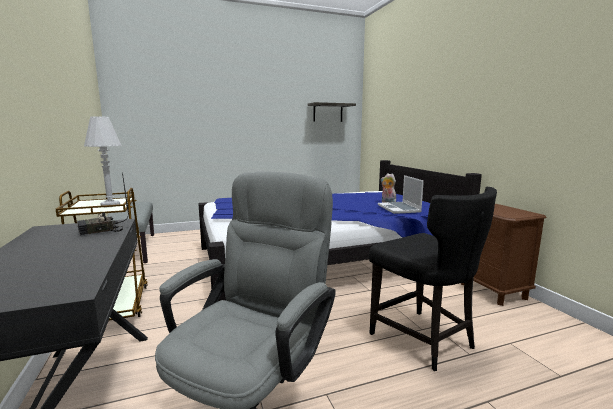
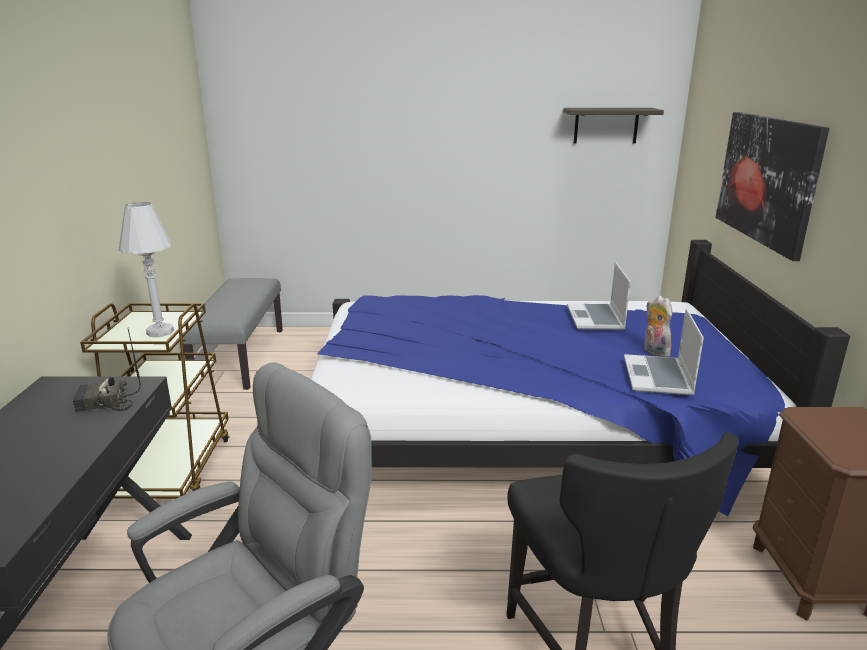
camera: 20 degrees right, 10 degrees up
(350, 195) = (596, 319): none -> laptop
(418, 122) = (767, 179): none -> picture

